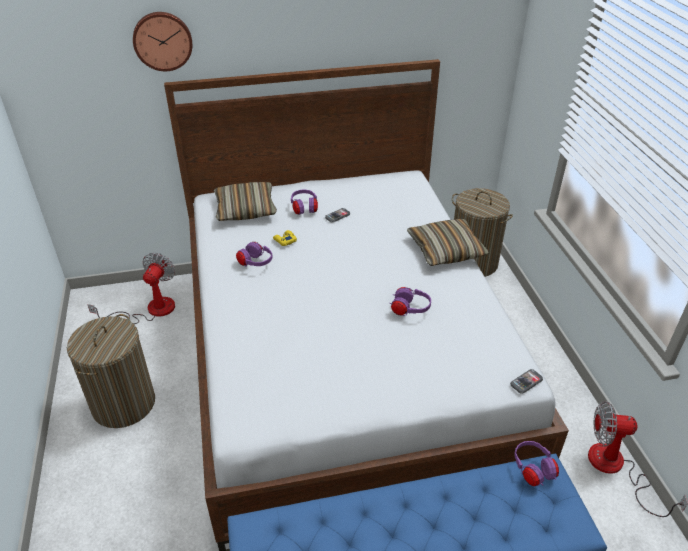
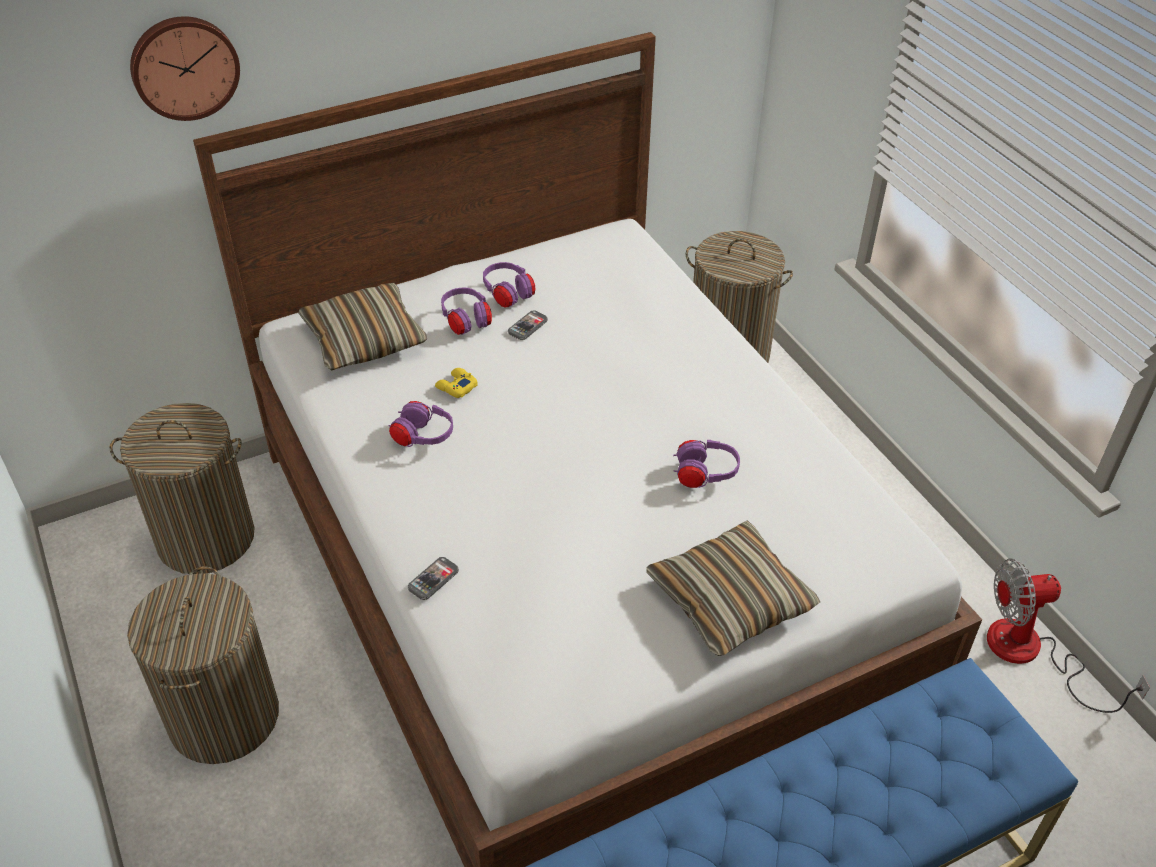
camera: 15 degrees left, 5 degrees up
(150, 310) = (205, 538): fan -> laundry basket
(446, 250) = (725, 360): pillow -> pillow (730, 600)
(526, 382) = (916, 561): phone -> phone (433, 579)
(533, 470) = (948, 691): purple headphones -> purple headphones (508, 295)

